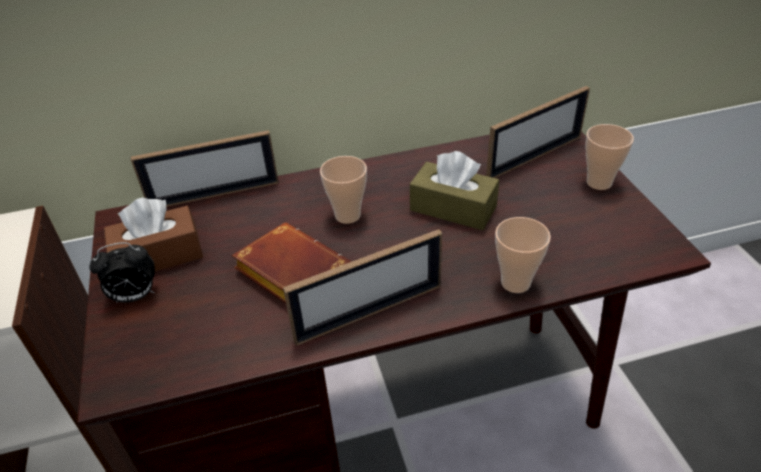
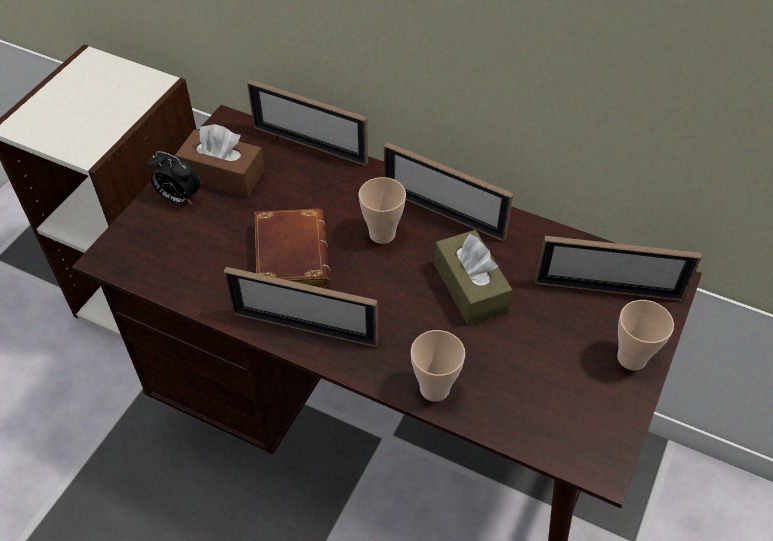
camera: 40 degrees right, 10 degrees up
(375, 178) = (443, 213): none -> picture frame

